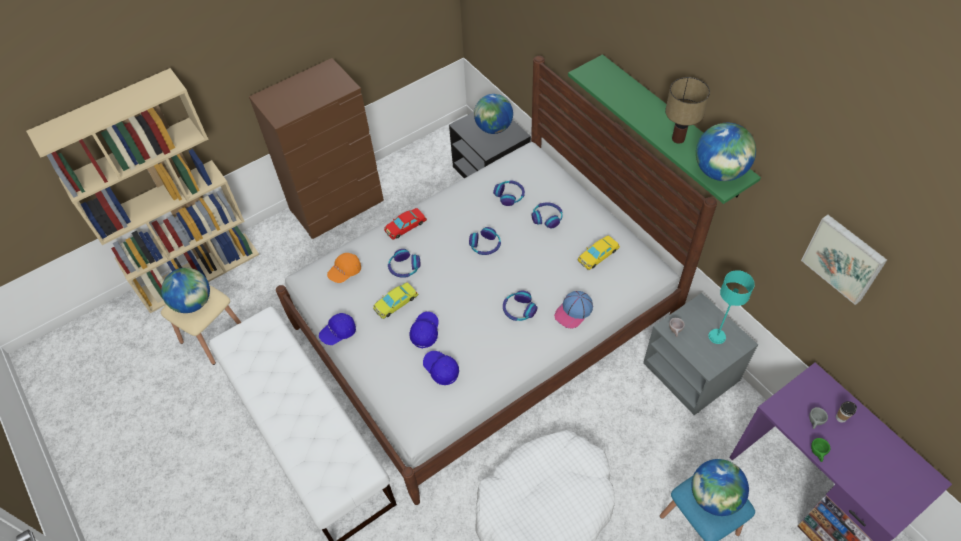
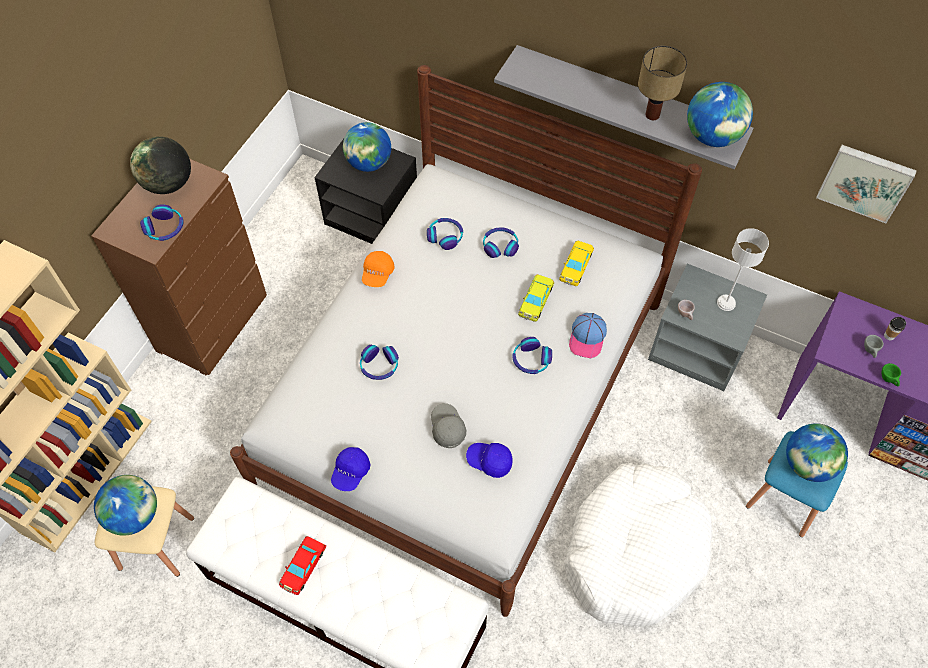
camera: 30 degrees left, 5 degrees up
(318, 80) = (168, 184): none -> globe
(345, 272) = (314, 400): orange cap -> orange cap (377, 274)
(395, 302) = (394, 409): yellow toy car -> yellow toy car (535, 300)
(405, 226) = (350, 317): red toy car -> red toy car (303, 566)
(425, 332) = (447, 428): blue cap -> grey cap
(485, 245) = (453, 303): headphones -> headphones (165, 228)
(672, 126) = (628, 102): green shelf -> grey shelf
(716, 336) = (725, 303): turquoise table lamp -> grey table lamp

